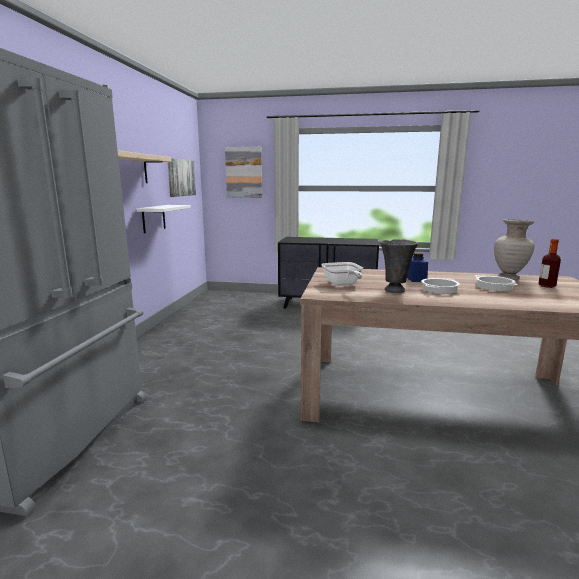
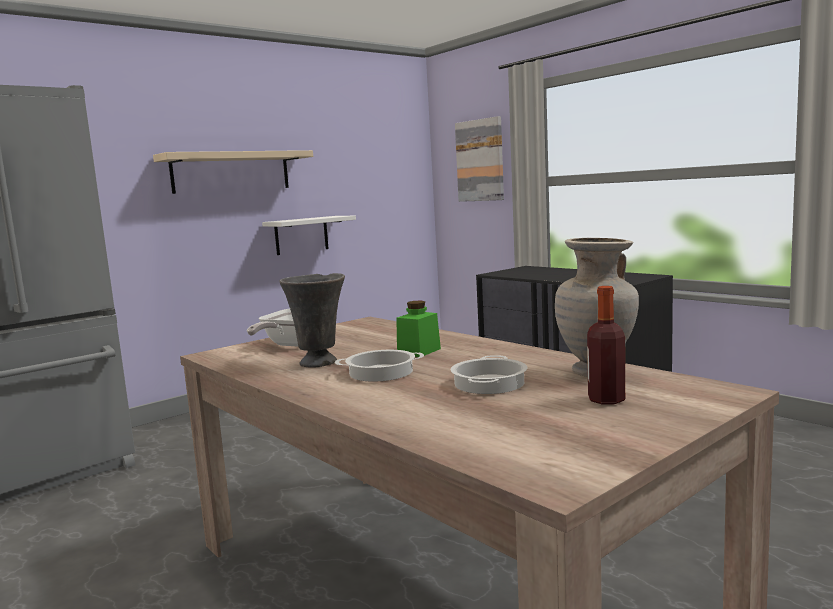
camera: 40 degrees right, 5 degrees down
(181, 177) = (374, 176): picture -> none
(416, 279) = (419, 351): blue jar -> green jar

